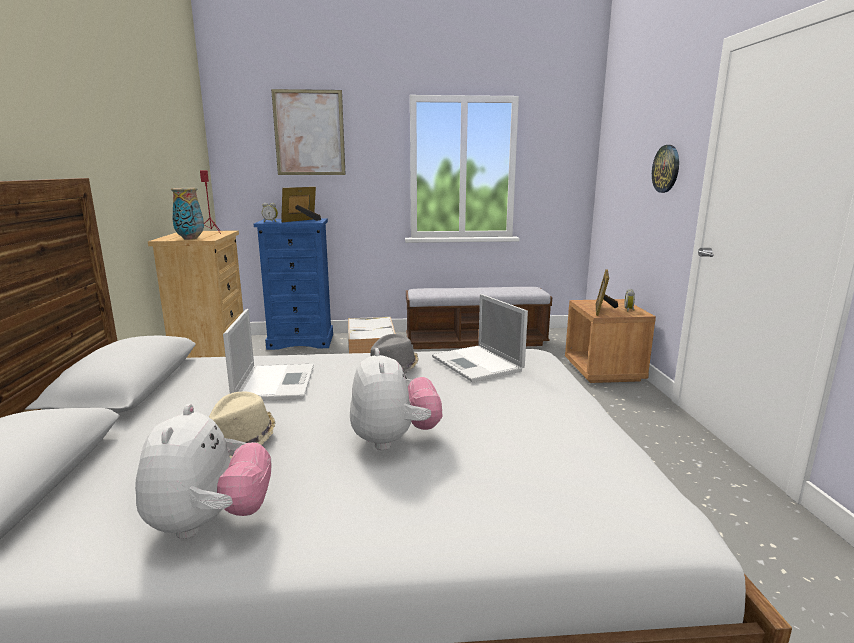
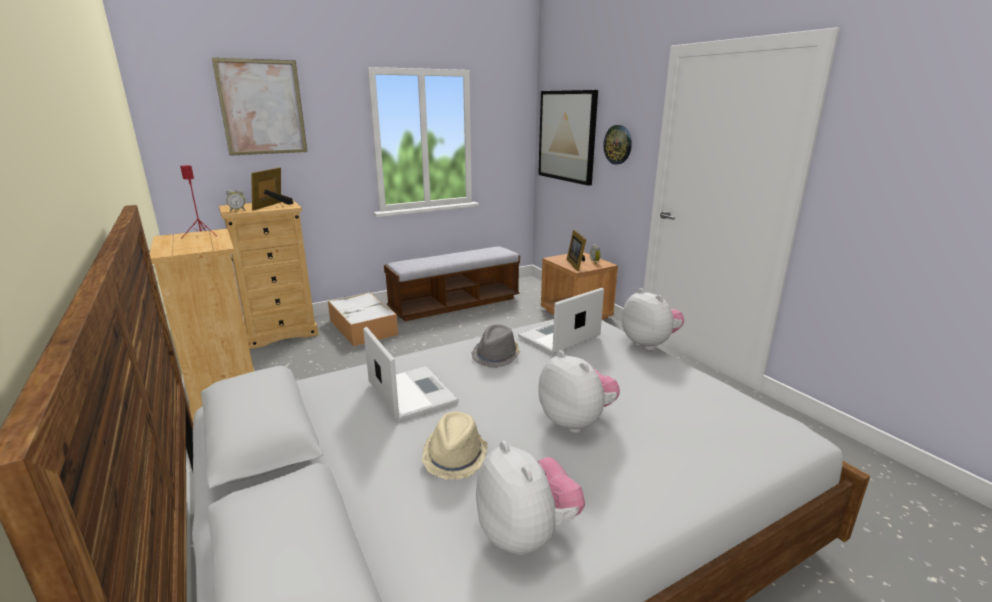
camera: 25 degrees left, 5 degrees up
(190, 238) = (197, 248): vase -> none
(301, 341) = (281, 332): blue dresser -> beige dresser
(478, 364) = (558, 337): laptop -> laptop turned 105 degrees clockwise
(582, 388) = (649, 344): none -> plush toy
(622, 165) = (567, 136): none -> picture

